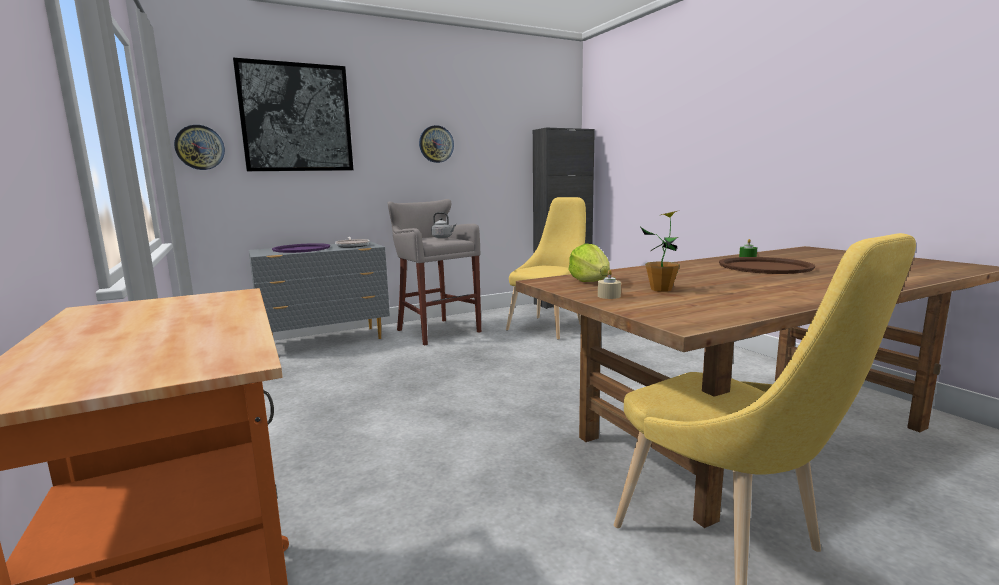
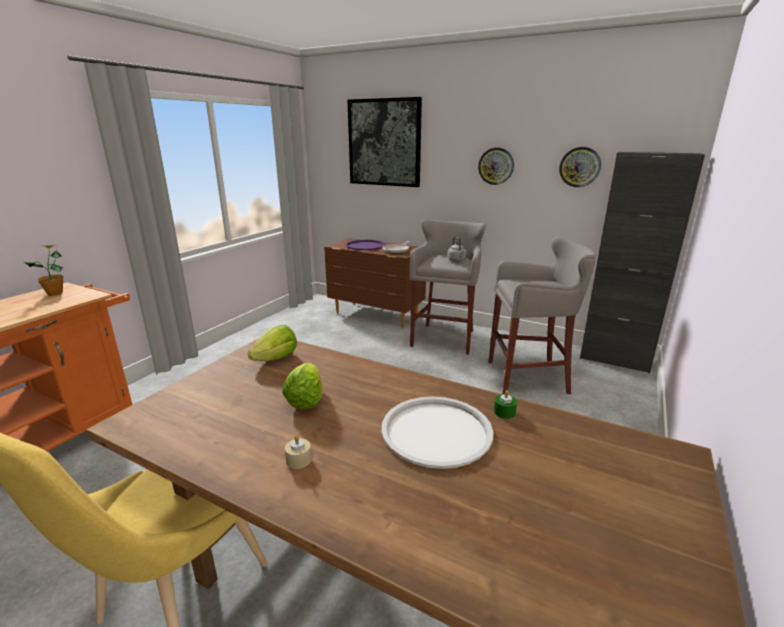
camera: 55 degrees right, 10 degrees up
(200, 147) = (329, 165): wall clock -> wall clock (579, 167)
(327, 341) = (376, 315): grey dresser -> brown dresser
(549, 326) = (529, 378): yellow chair -> grey stool
(609, 296) = (218, 377): beige candle -> beige candle (298, 460)
(661, 289) = (256, 392): potted plant -> potted plant (55, 293)
(690, 281) = (306, 399): none -> lettuce
(764, 267) = (436, 431): brown tray -> white tray

